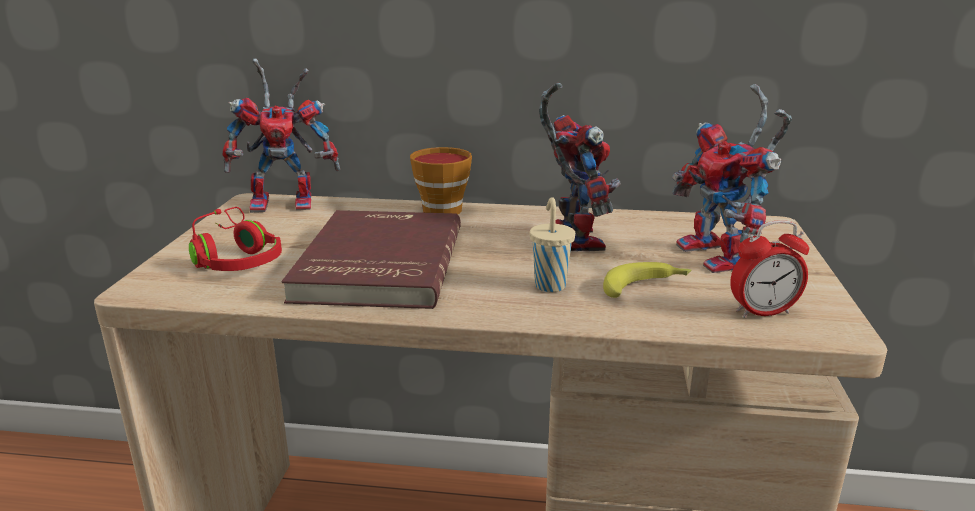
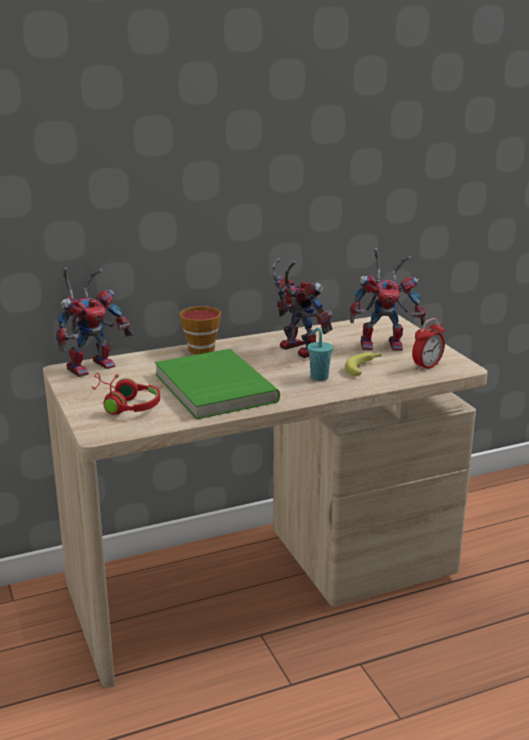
camera: 30 degrees left, 0 degrees up
(377, 264) = (212, 388): red book -> green book
(550, 285) = (318, 377): beige cup -> turquoise cup
(722, 259) = (384, 344): toy robot -> toy robot turned 45 degrees counterclockwise

